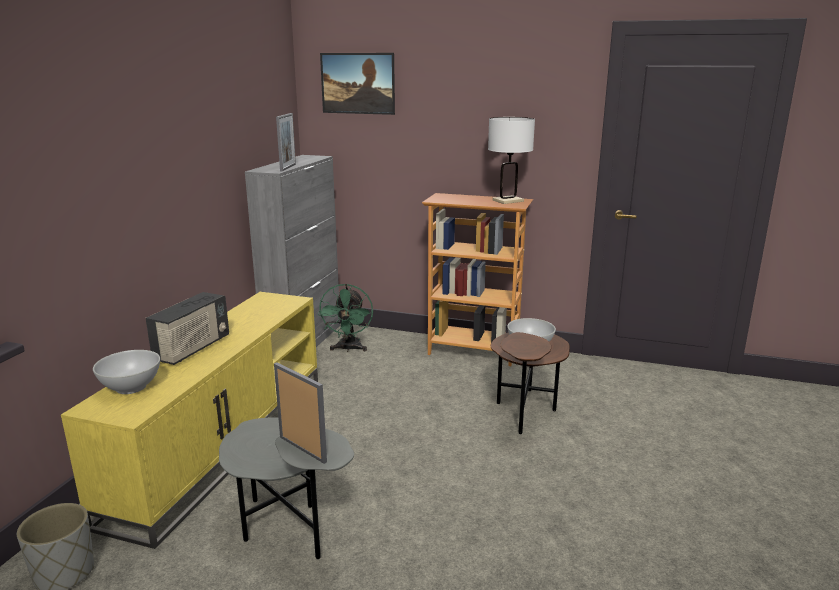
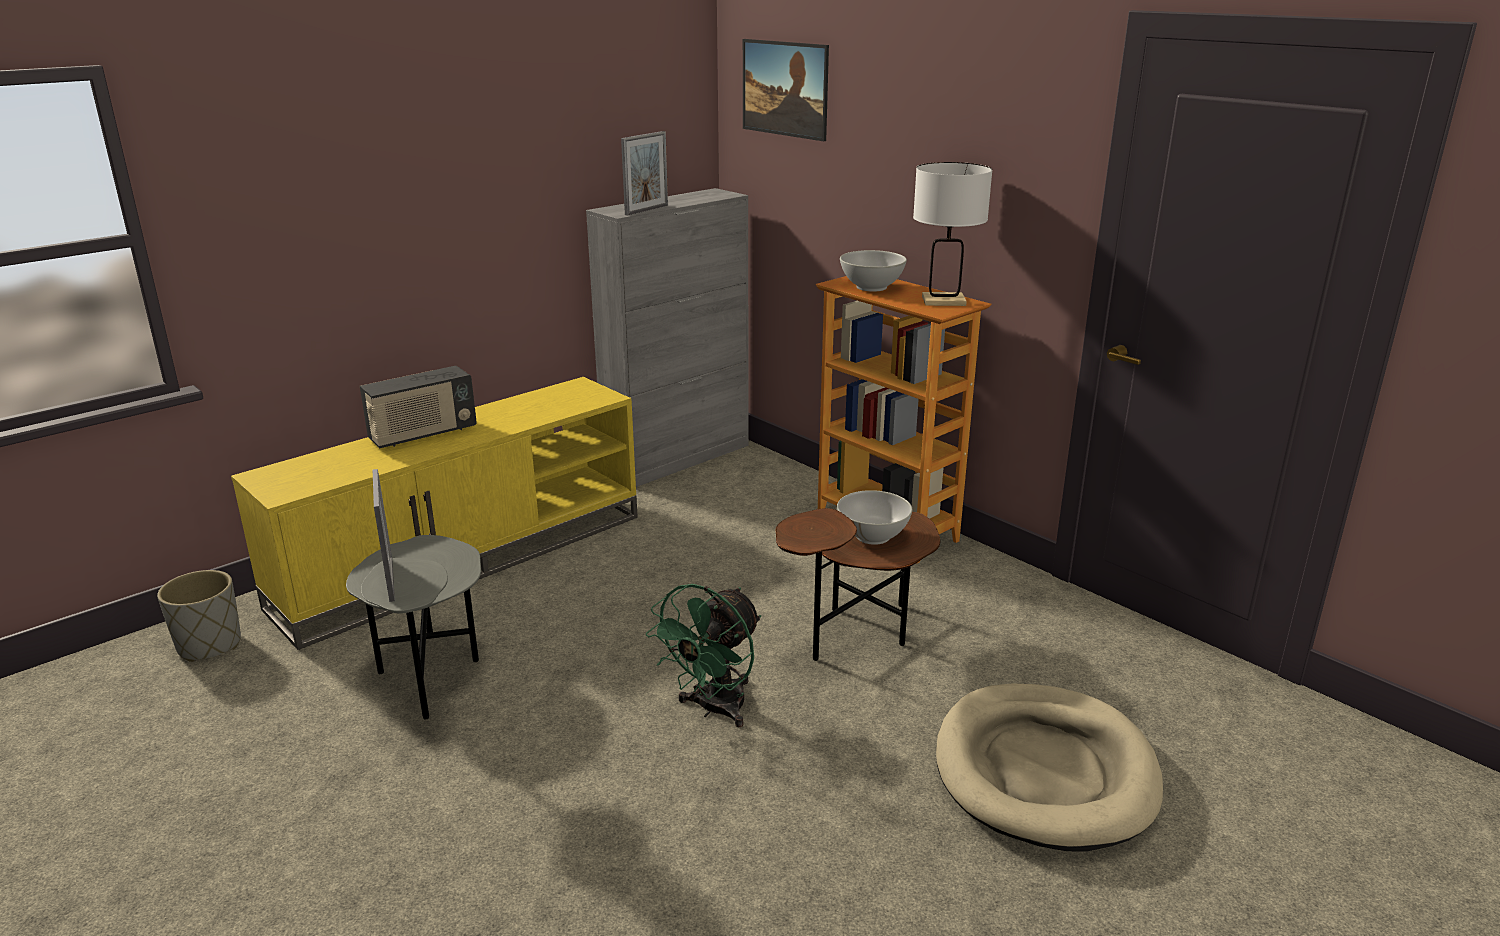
camera: 30 degrees right, 5 degrees up
(131, 387) = (317, 463): white bowl -> white bowl (871, 287)
(348, 349) = (723, 481): green fan -> green fan (713, 709)
(694, 451) = (1044, 771): none -> beige dog bed

